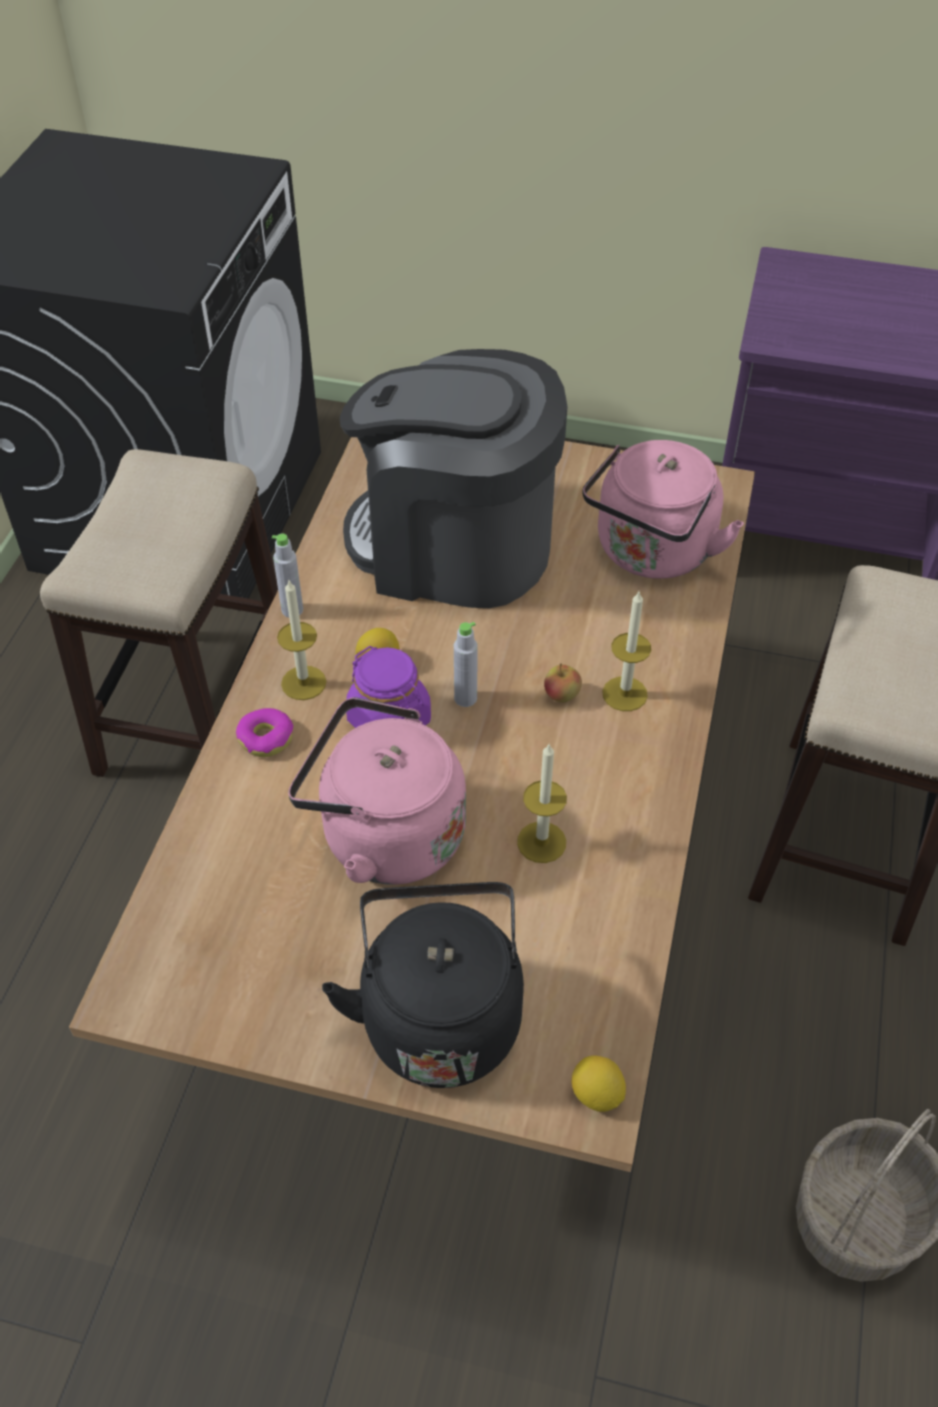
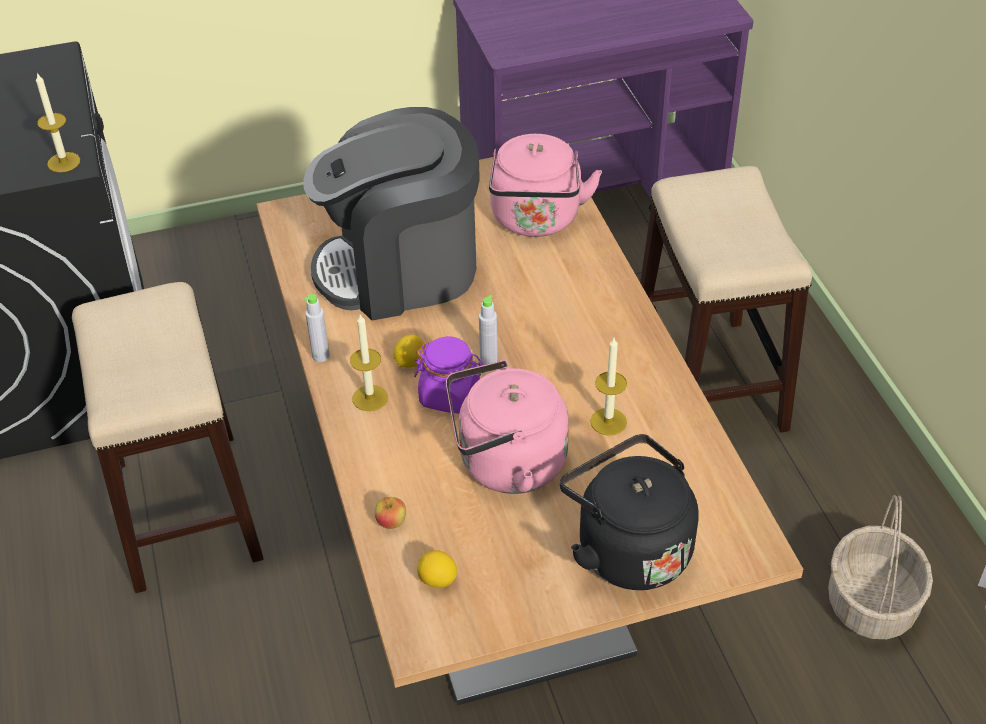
camera: 30 degrees left, 5 degrees down
(266, 738) = (374, 443): donut -> none
(561, 695) = (549, 330): apple -> apple (391, 522)
(596, 1094) = (754, 543): lemon -> lemon (437, 580)
(624, 694) = (588, 312): candle -> candle (63, 162)

